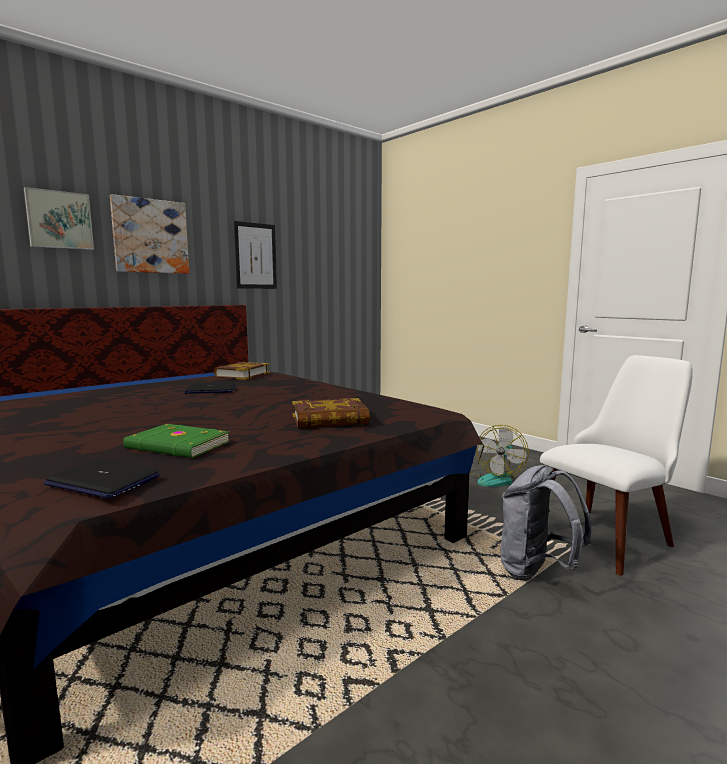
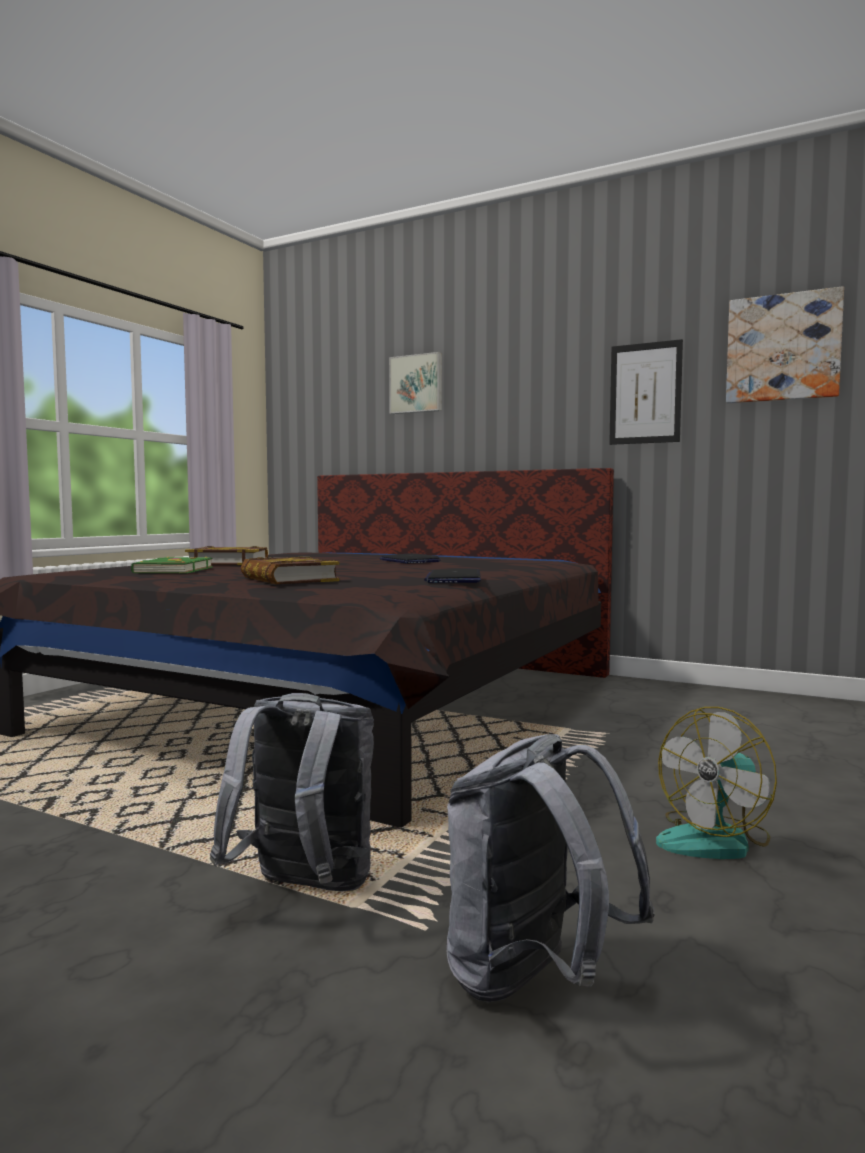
camera: 70 degrees right, 5 degrees down
(102, 481) = (79, 571): laptop -> laptop (453, 579)
(150, 236) = (500, 387): picture -> picture (783, 348)
(242, 375) = (519, 559): book -> book (228, 563)
(497, 479) = (715, 840): fan -> fan turned 45 degrees counterclockwise
(610, 533) = (533, 981): white chair -> grey backpack

